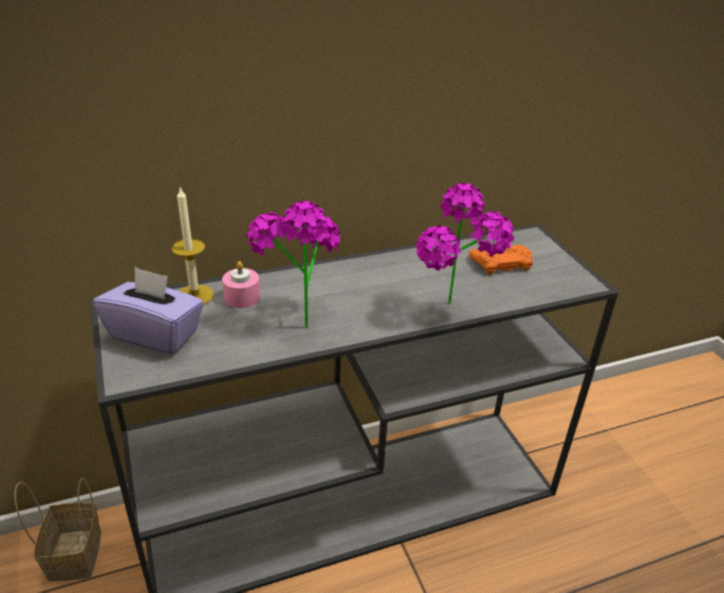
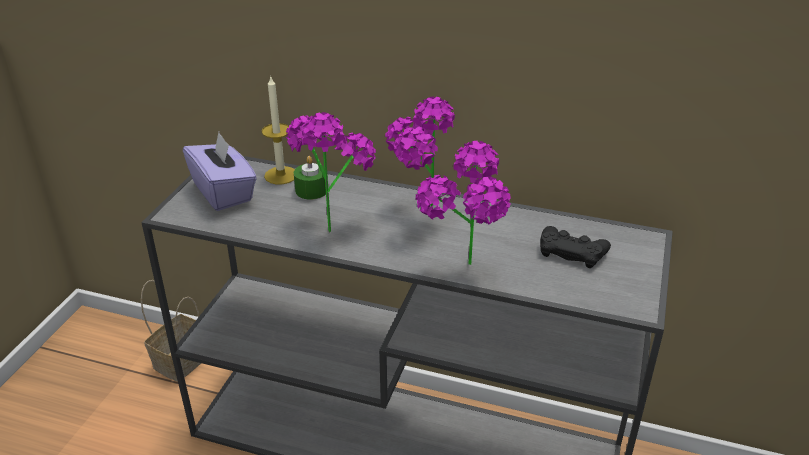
camera: 40 degrees right, 0 degrees up
(242, 297) = (311, 190): pink candle -> green candle
(361, 283) = (416, 216): none -> potted plant
(501, 263) = (572, 251): orange game controller -> black game controller

